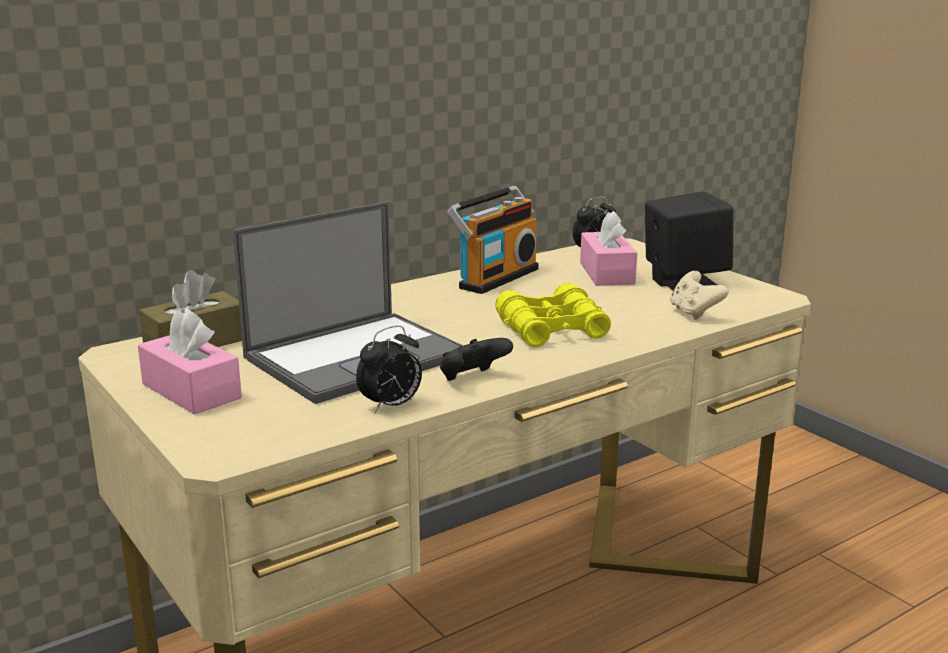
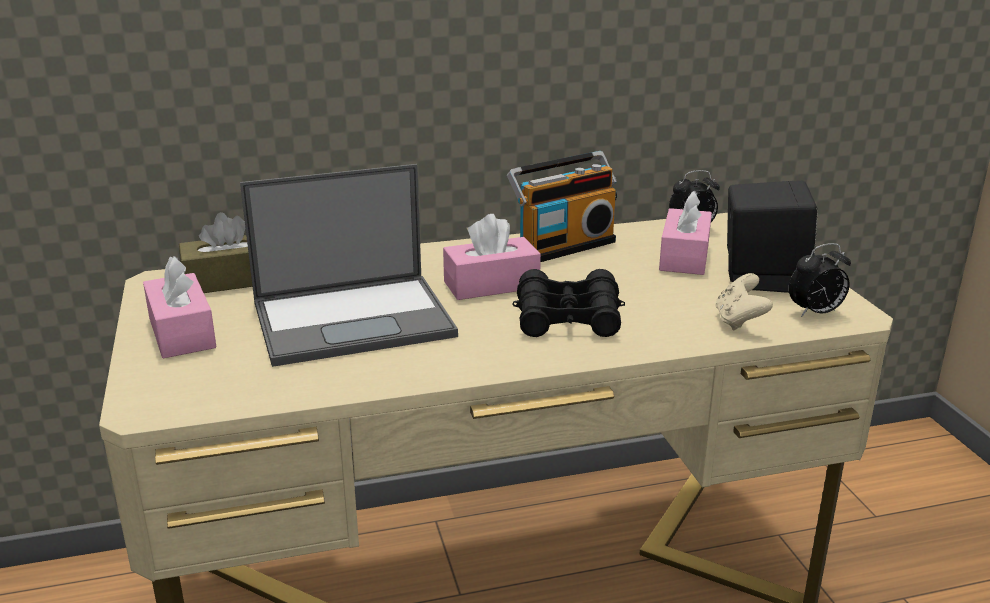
camera: 20 degrees right, 5 degrees up
(391, 406) = (336, 382): alarm clock -> alarm clock (815, 313)
(459, 314) = (491, 285): none -> pink tissue box
(472, 379) = (438, 364): black game controller -> none
(552, 329) = (568, 318): yellow binoculars -> black binoculars

